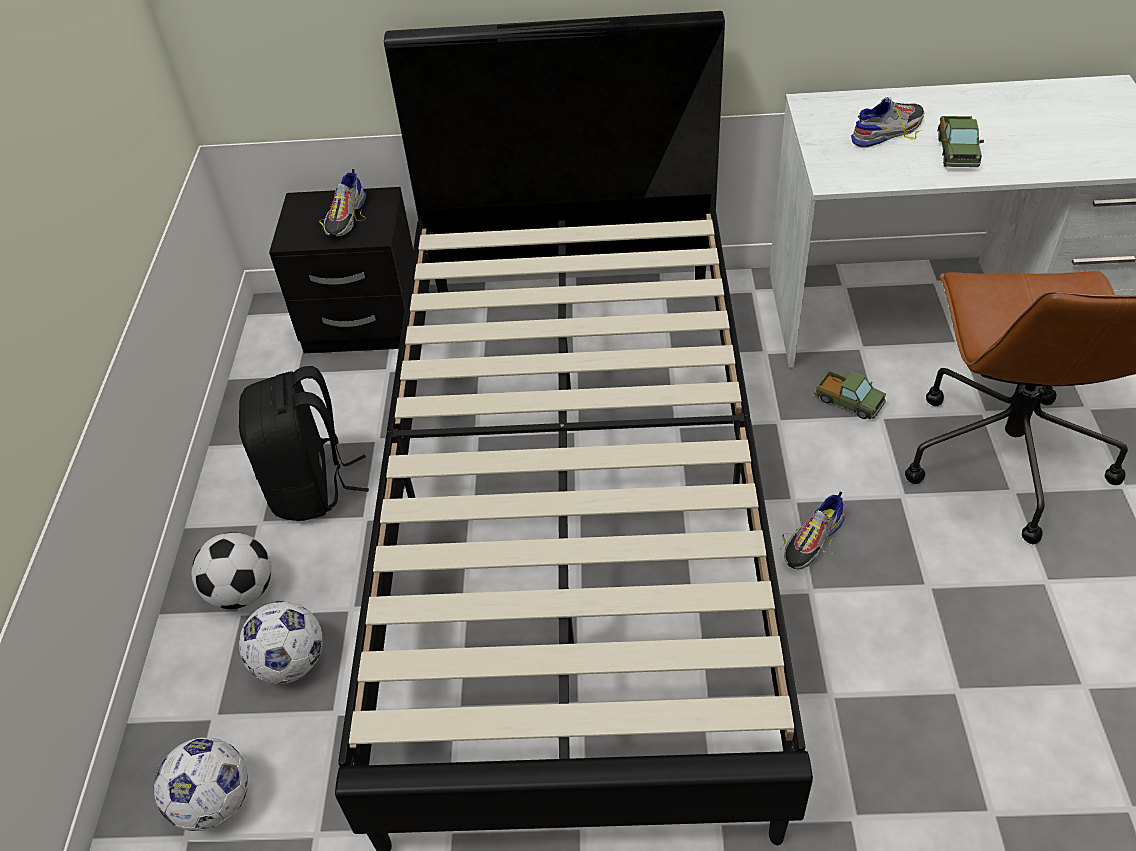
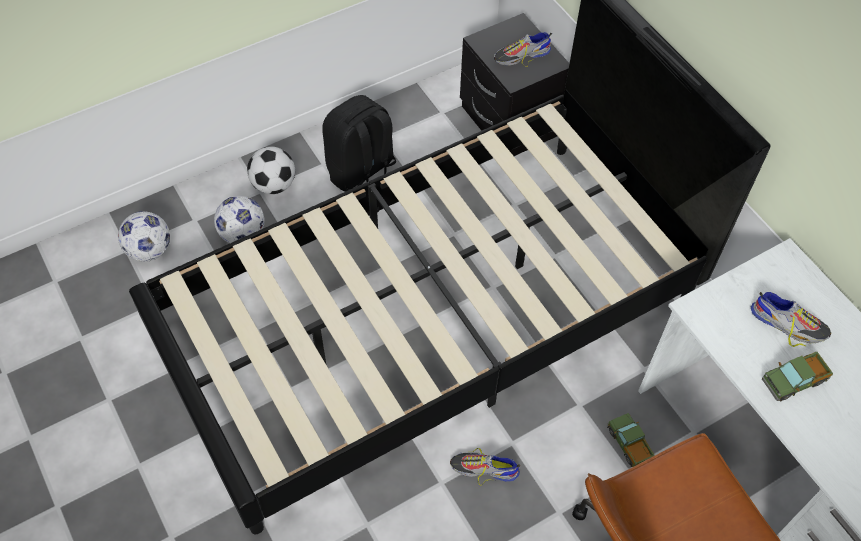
camera: 55 degrees right, 10 degrees up
(848, 402) = (629, 444): toy truck -> toy truck turned 150 degrees clockwise

